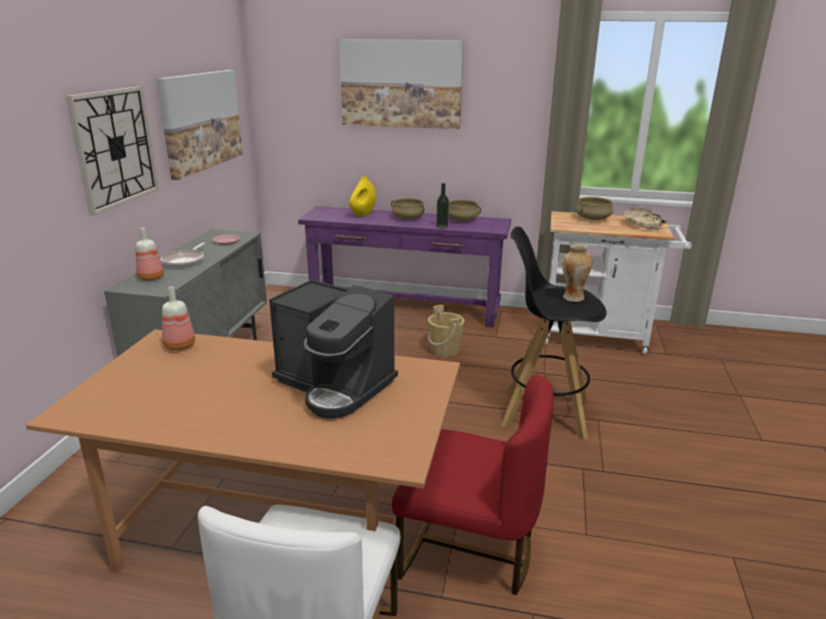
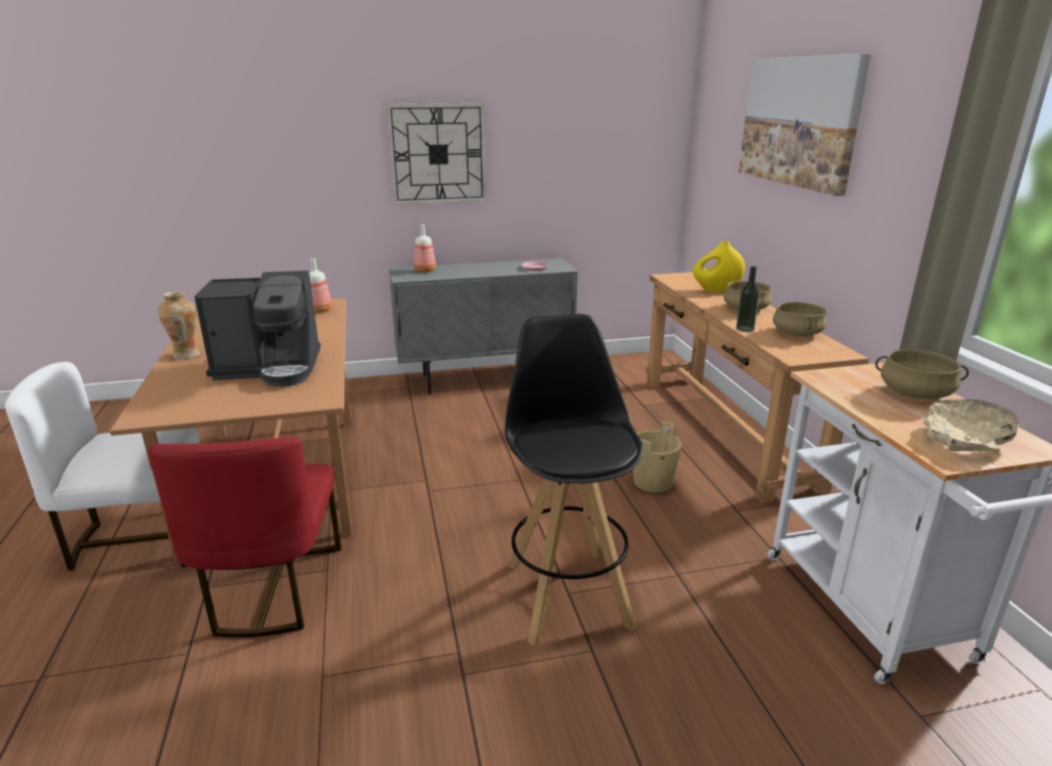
camera: 65 degrees right, 0 degrees up
(185, 261) = (471, 269): frying pan -> none
(201, 121) = (580, 147): picture -> none
(335, 385) = (270, 368): coffee machine -> coffee machine turned 105 degrees counterclockwise
(405, 309) = (724, 430): purple console table -> brown console table
(572, 298) = (589, 442): vase -> vase (186, 355)

